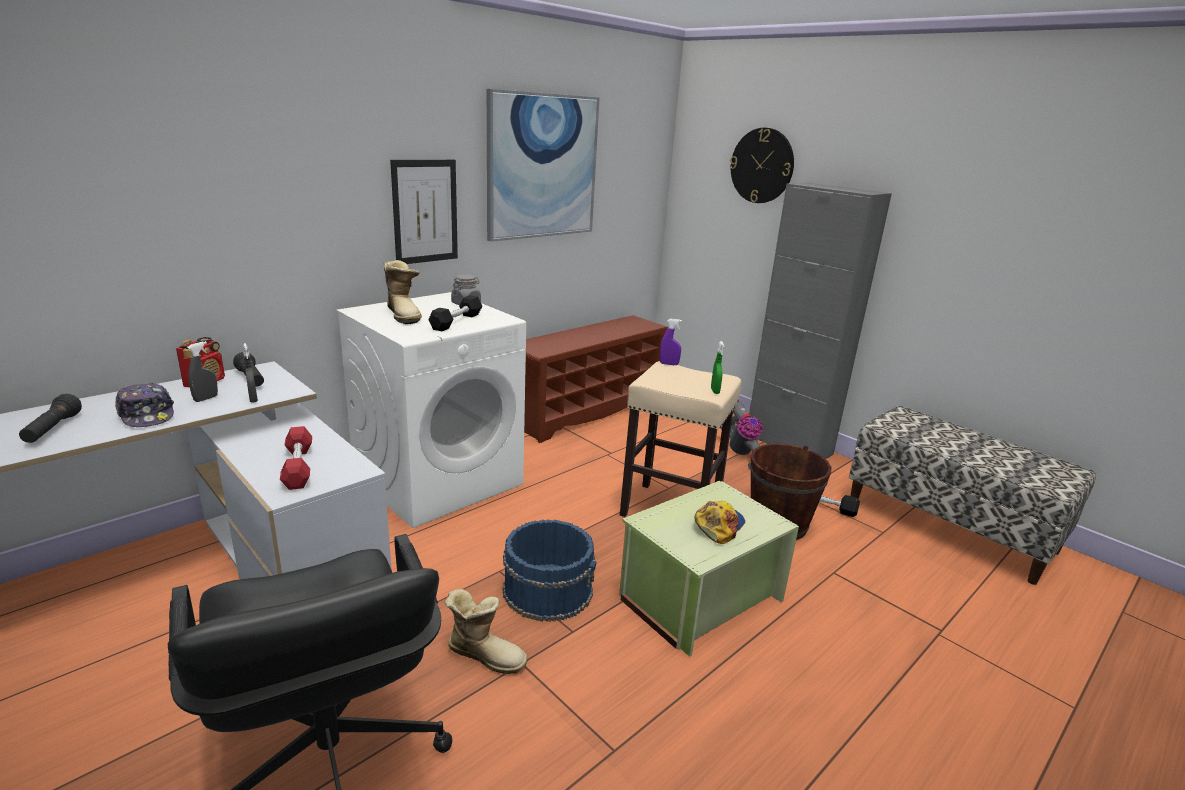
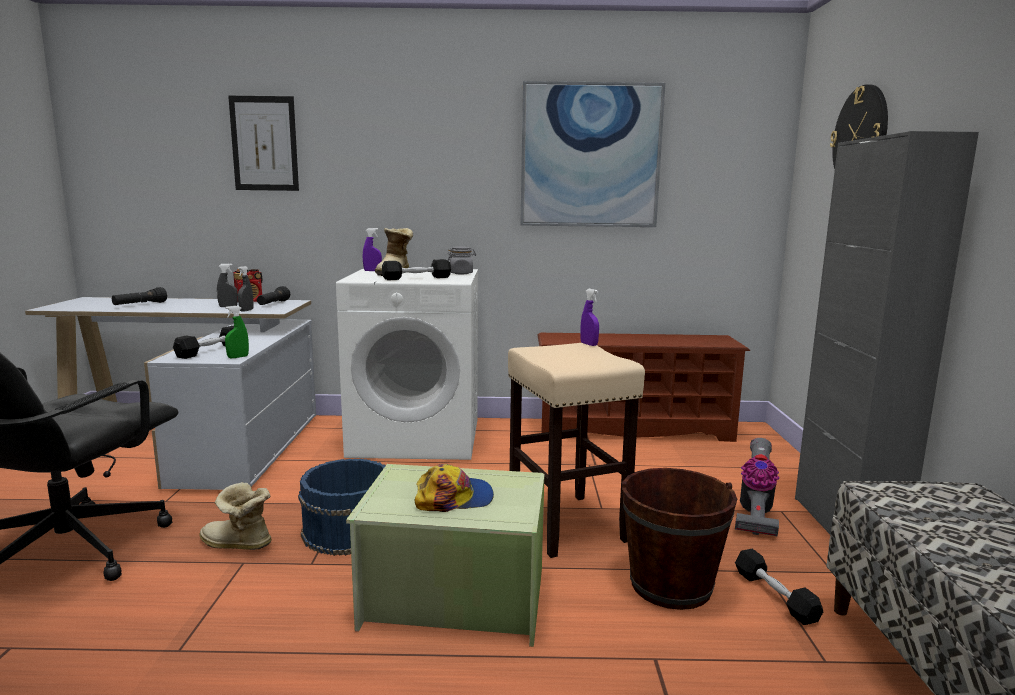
camera: 45 degrees right, 10 degrees down
(147, 415) = (186, 307): cap -> none
(298, 467) = (210, 350): red dumbbell -> black dumbbell
(369, 315) = (372, 271): none -> purple spray bottle
(425, 211) = (454, 192): picture -> picture (264, 144)
(486, 654) = (236, 545): boot -> boot turned 135 degrees clockwise
(715, 391) = (574, 365): green spray bottle -> green spray bottle (238, 357)

